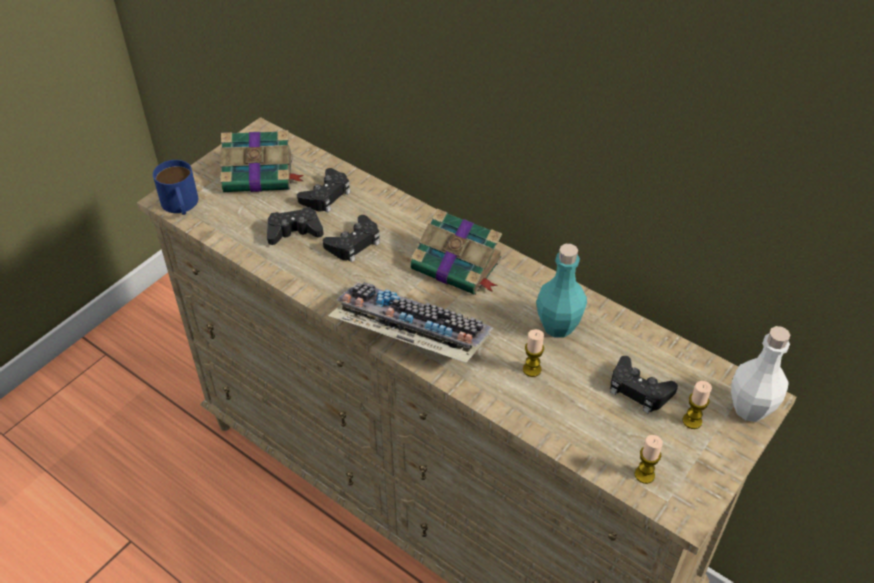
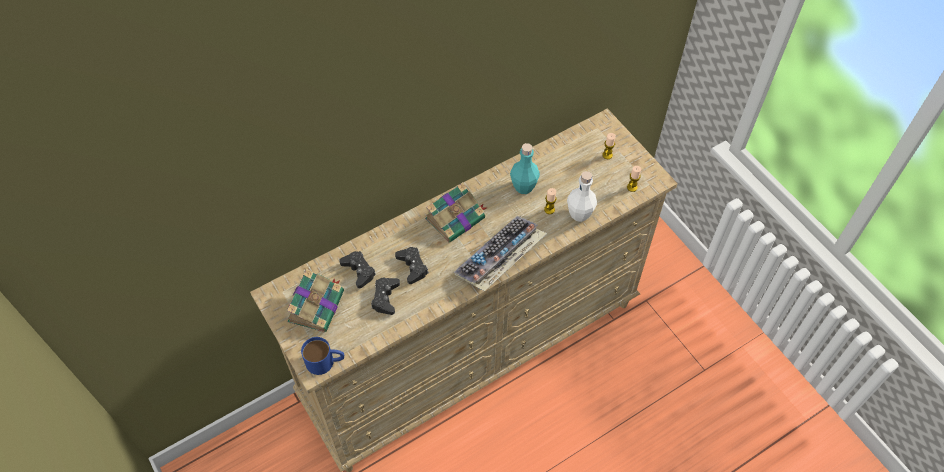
camera: 70 degrees left, 10 degrees up
(639, 390) = (580, 168): black game controller -> none
(750, 408) = (608, 129): white bottle -> white bottle (579, 214)

